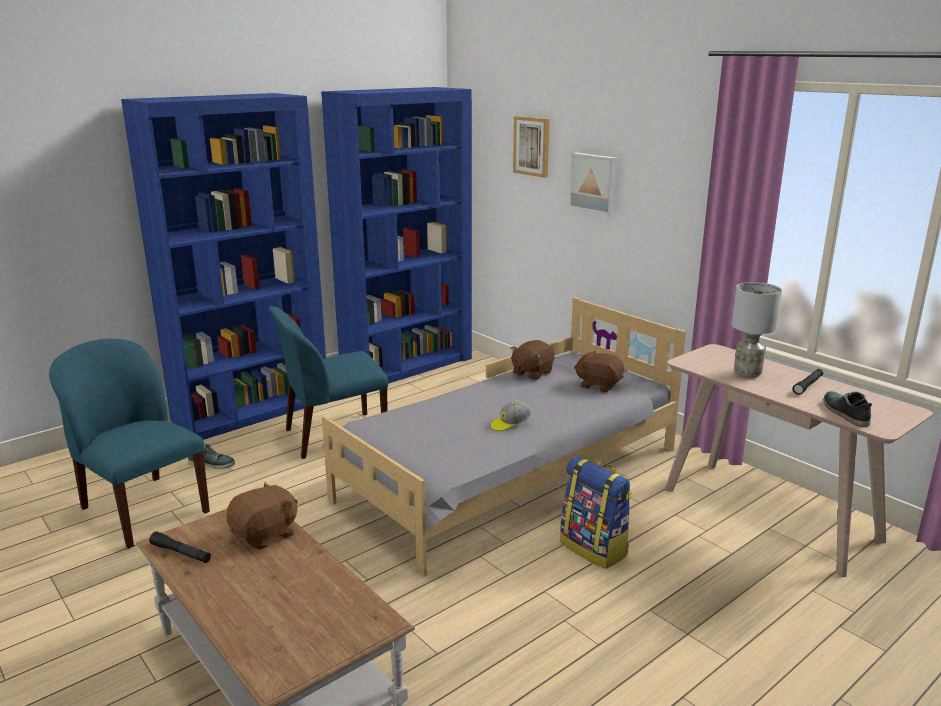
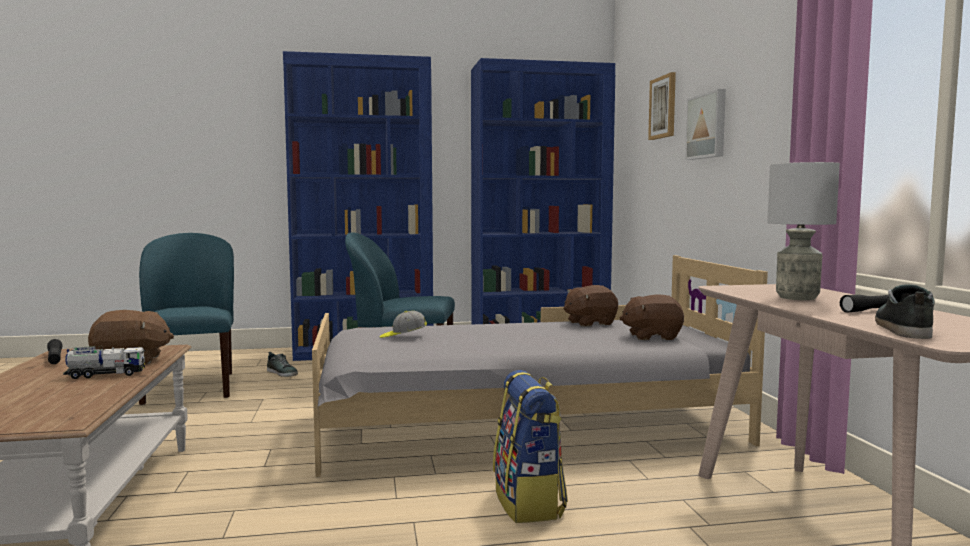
camera: 30 degrees right, 15 degrees down
(285, 560) = (106, 374): none -> toy truck
(510, 424) = (496, 344): cap -> cap (403, 336)
(599, 385) = (652, 336): brown plush toy -> brown plush toy turned 60 degrees counterclockwise

